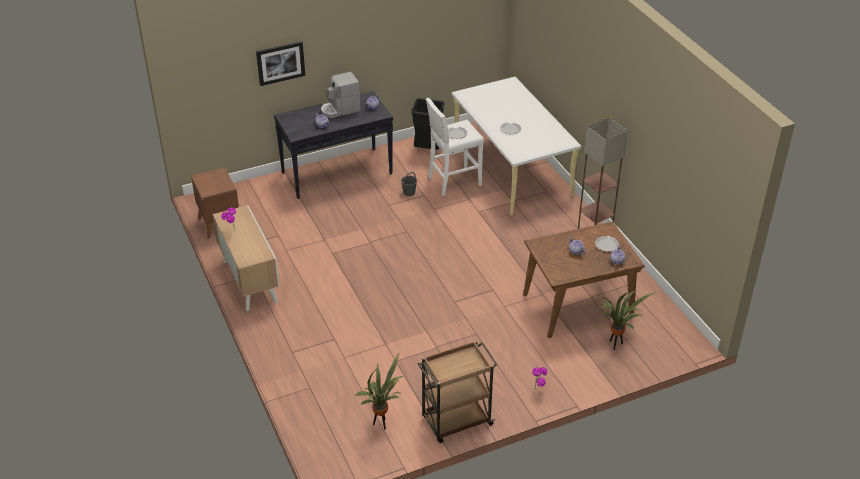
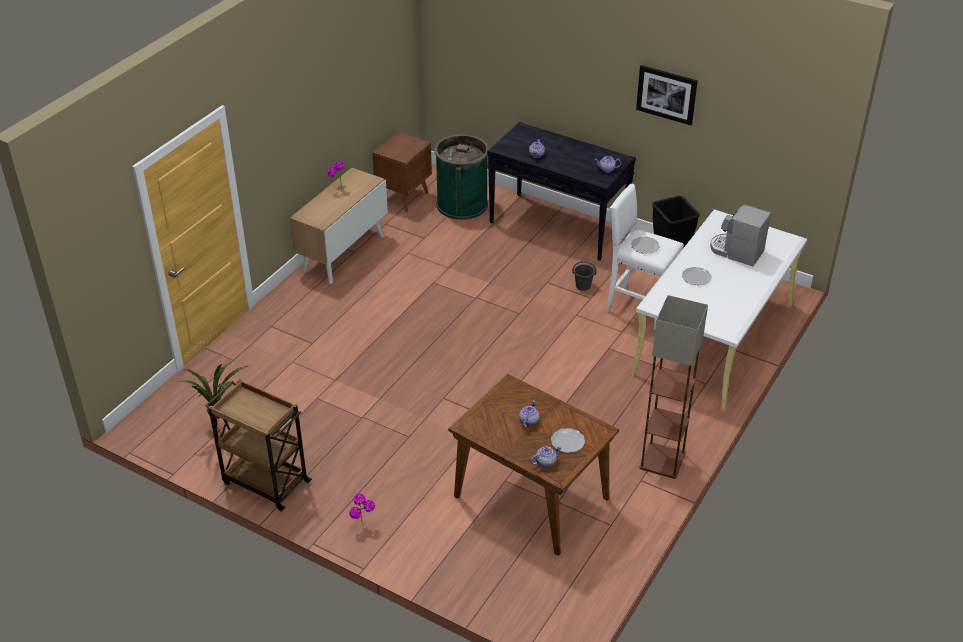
camera: 55 degrees right, 0 degrees up
(262, 201) = (462, 204): none -> green trash can
(280, 63) = (535, 65): picture -> picture (666, 94)
(340, 109) = (576, 153): coffee machine -> coffee machine (736, 251)
(616, 345) = (494, 560): potted plant -> none

